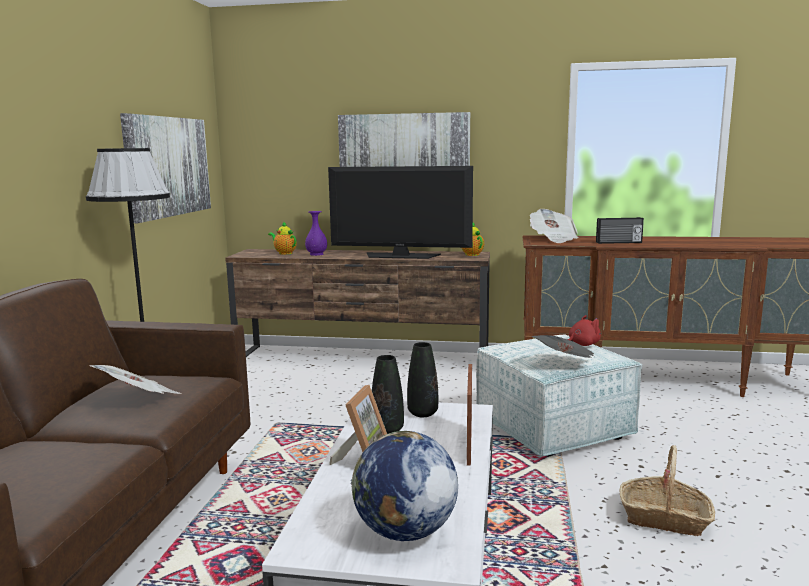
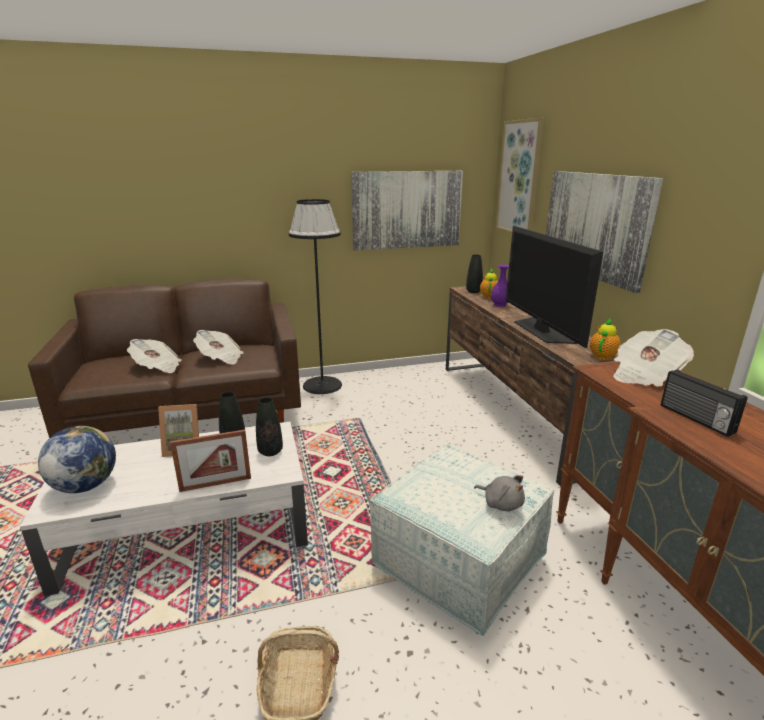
camera: 65 degrees right, 10 degrees up
(259, 254) = (473, 291): none -> black vase
(273, 126) = (519, 178): none -> picture
(565, 363) = (422, 500): newspaper -> newspaper (157, 367)
(581, 344) = (501, 503): red plush toy -> grey plush toy

